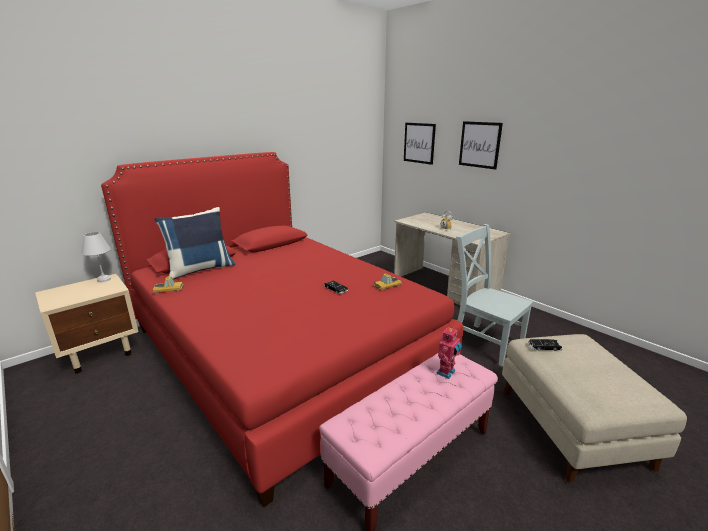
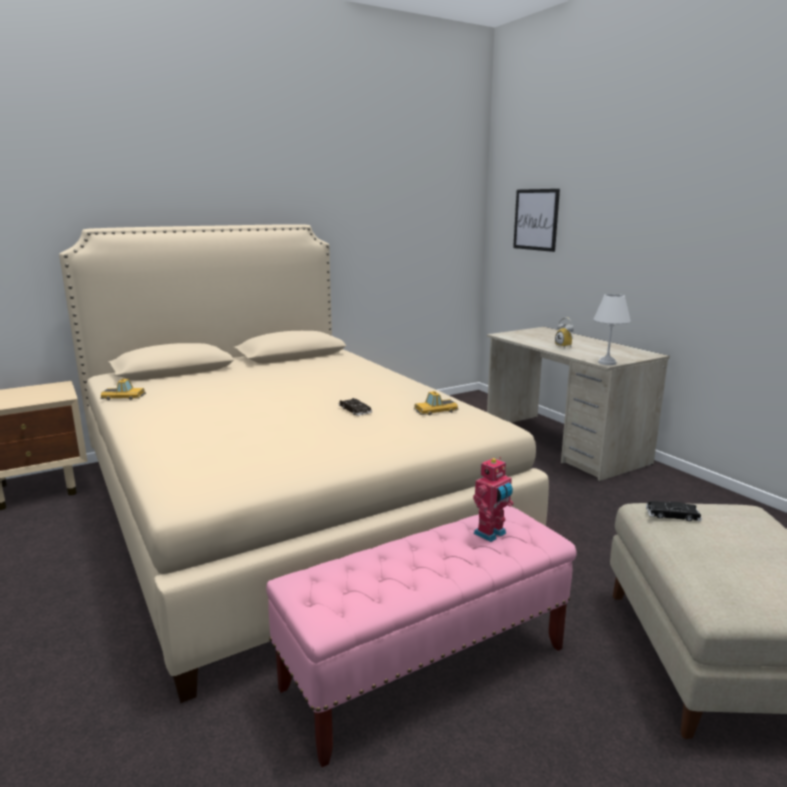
camera: 10 degrees right, 5 degrees down
(104, 279) = (53, 386): white table lamp -> white table lamp (608, 363)
(200, 269) = (178, 378): blue pillow -> none
(281, 351) = (281, 508): red bed -> beige bed
(479, 144) = (623, 216): picture -> none
(484, 342) = (604, 524): grey chair -> none

